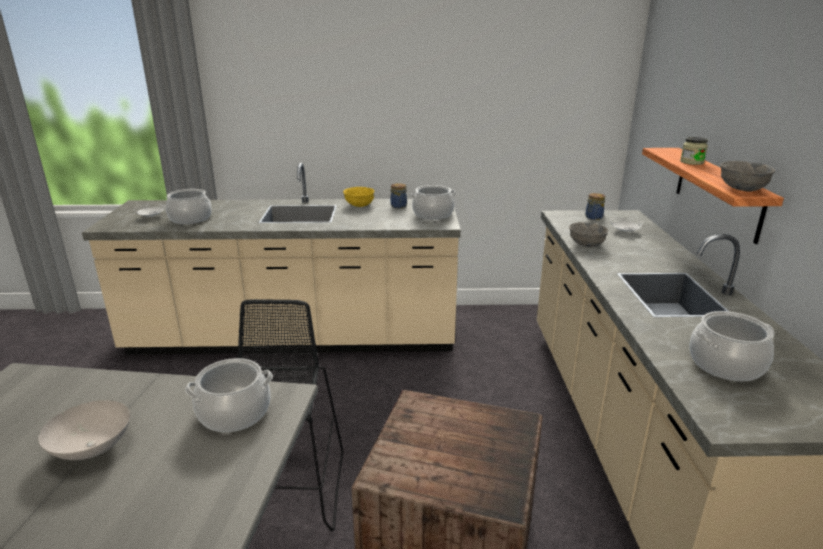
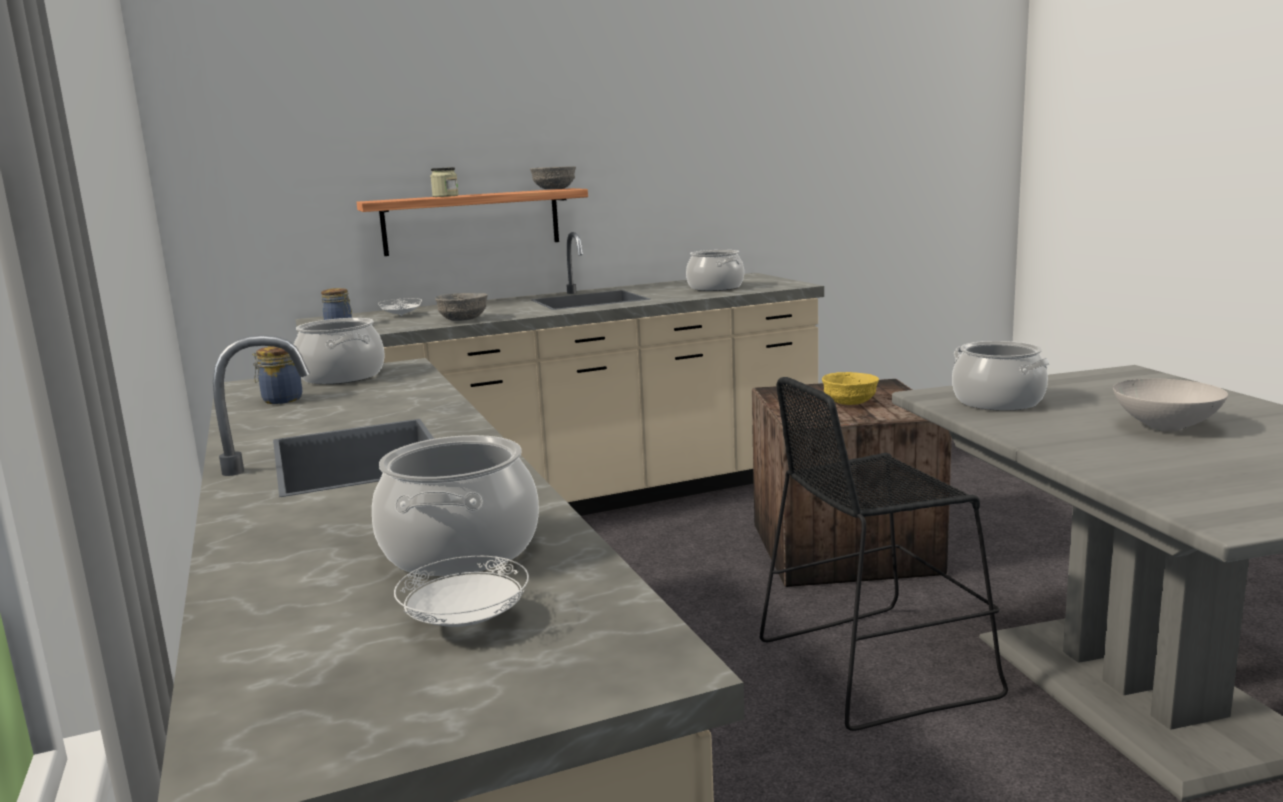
camera: 110 degrees left, 10 degrees down
(359, 205) = (272, 423): yellow bowl -> yellow bowl (849, 403)

